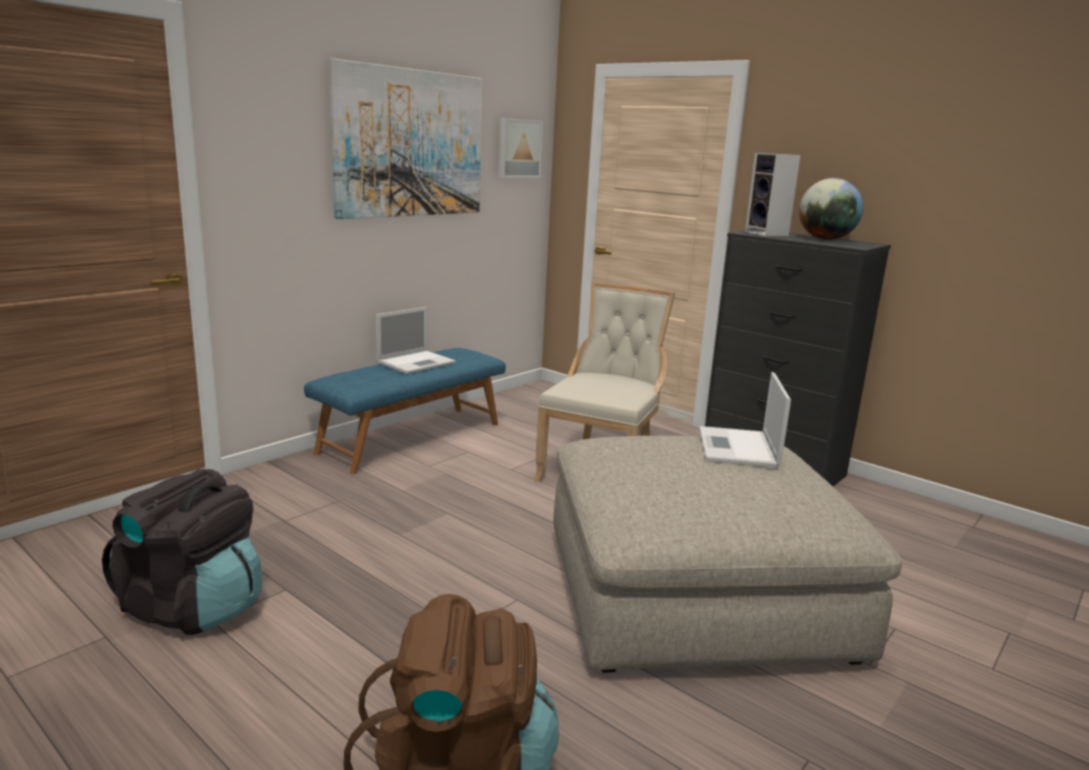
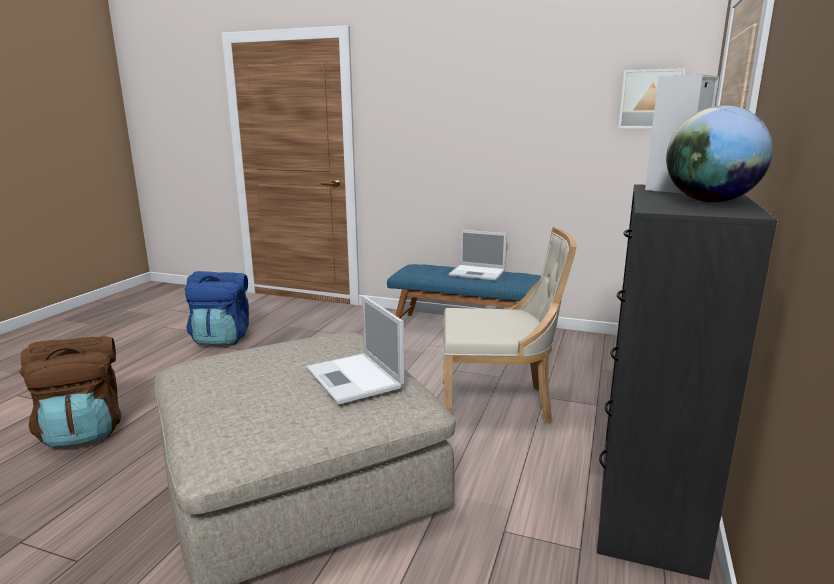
camera: 70 degrees right, 0 degrees up
(194, 607) = (222, 338): black backpack -> blue backpack
(410, 144) = (512, 100): picture -> none
(738, 448) = (355, 379): laptop -> laptop turned 105 degrees counterclockwise

